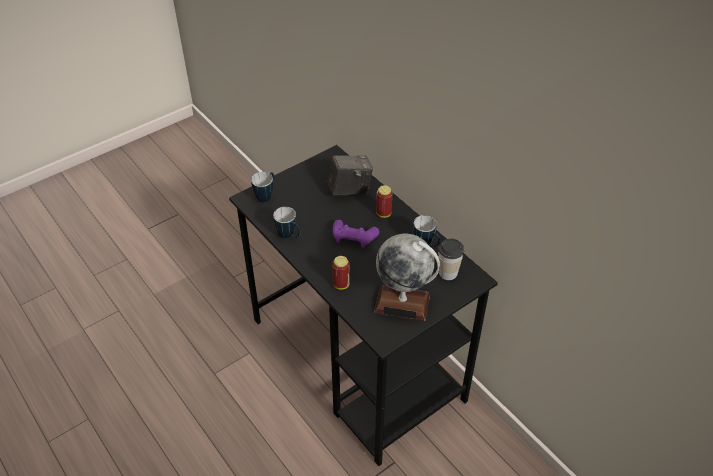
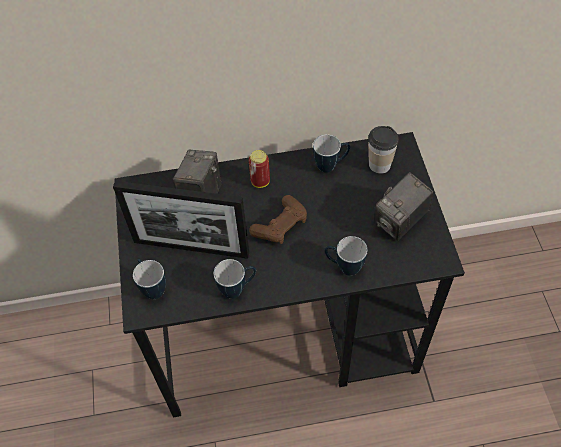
camera: 60 degrees left, 10 degrees up
(307, 201) = (191, 247): none -> picture frame
(341, 284) = (344, 267): can -> mug
(353, 238) = (280, 225): purple game controller -> brown game controller
(402, 303) = (400, 222): globe -> camera

